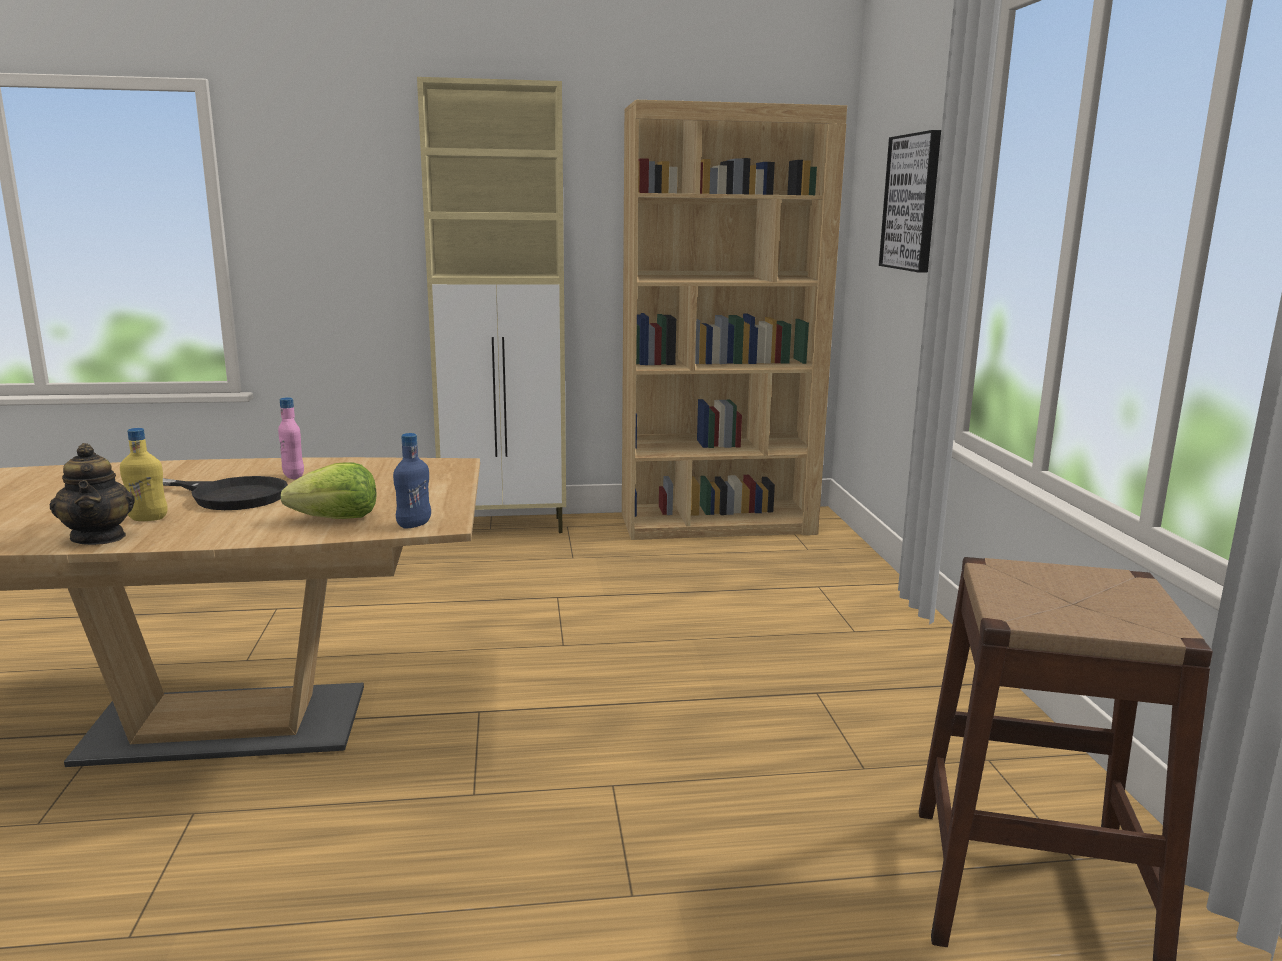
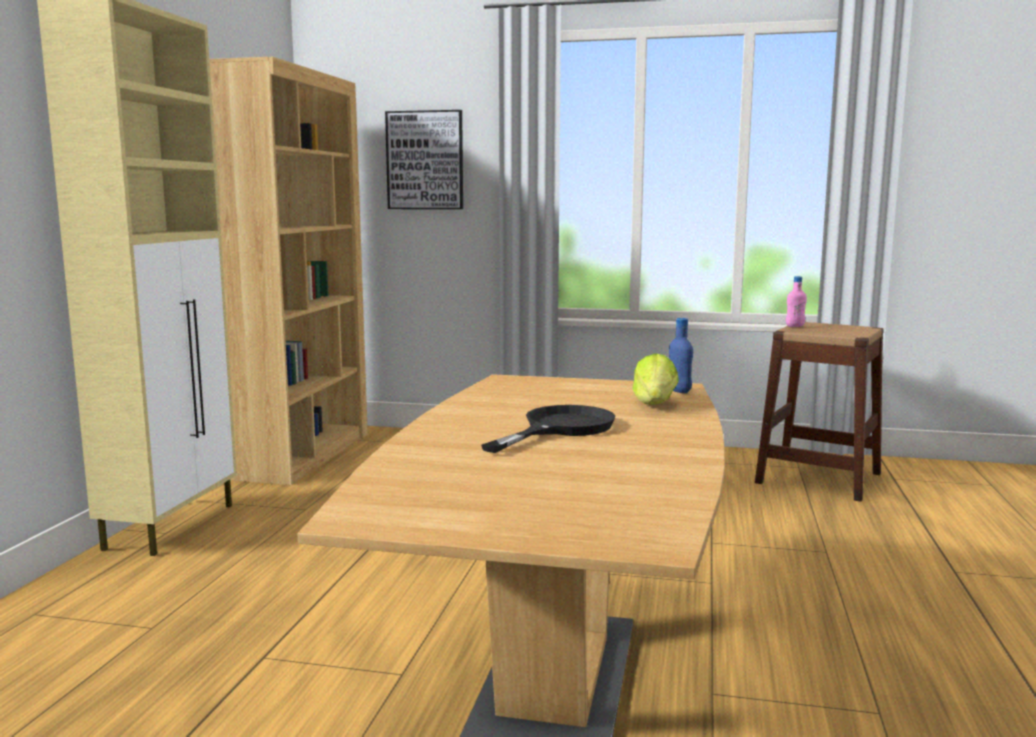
camera: 70 degrees left, 5 degrees down
(99, 538) = (680, 458): teapot -> none
(148, 519) = (624, 447): yellow bottle -> none
(293, 476) = (505, 412): pink bottle -> pink bottle (794, 326)

